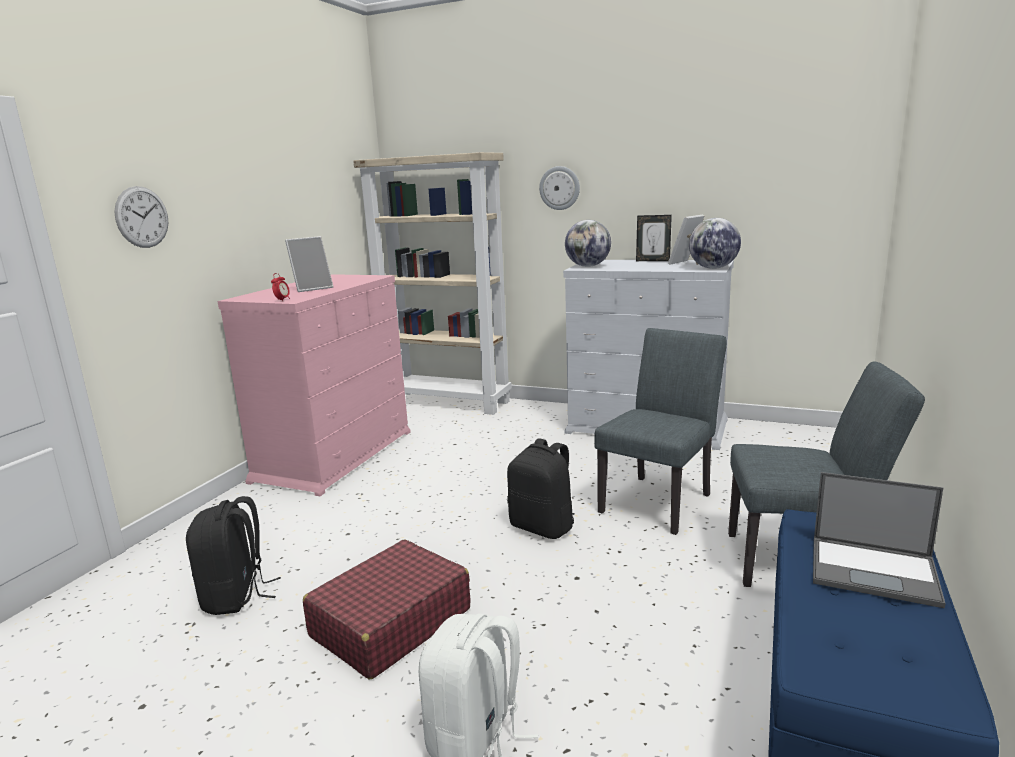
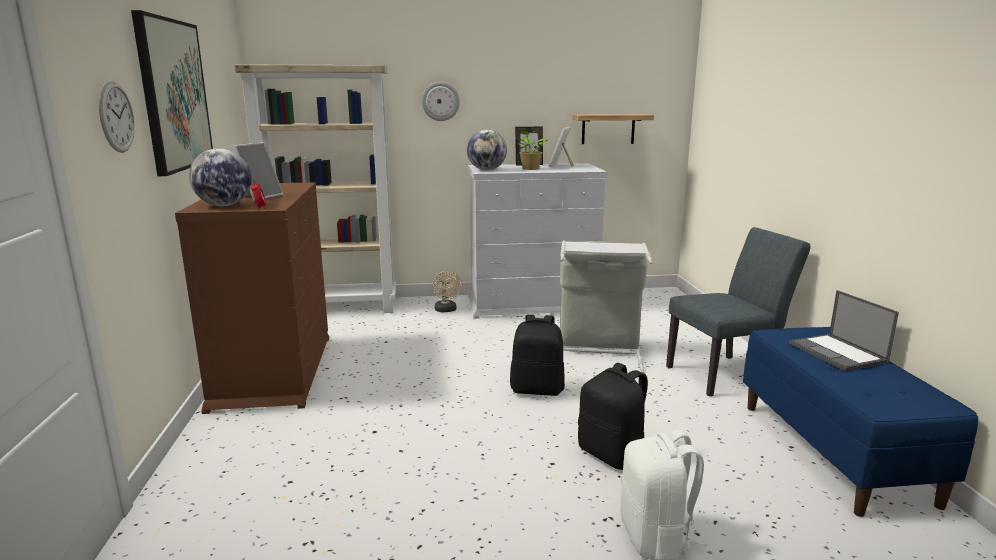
camera: 30 degrees left, 0 degrees up
(236, 596) = (327, 508): black backpack -> black backpack (612, 454)
(242, 194) = (174, 95): none -> picture
(335, 455) = (274, 371): pink dresser -> brown dresser
(390, 623) = (499, 486): red suitcase -> none
(547, 420) = (446, 310): none -> beige fan
(639, 266) = (530, 169): none -> potted plant
(660, 500) = (599, 353): grey chair -> grey laundry basket
(713, 268) = (590, 169): globe -> globe (224, 205)
(764, 216) = (608, 129): none -> shelf
(875, 571) = (838, 353): laptop -> laptop turned 75 degrees clockwise

